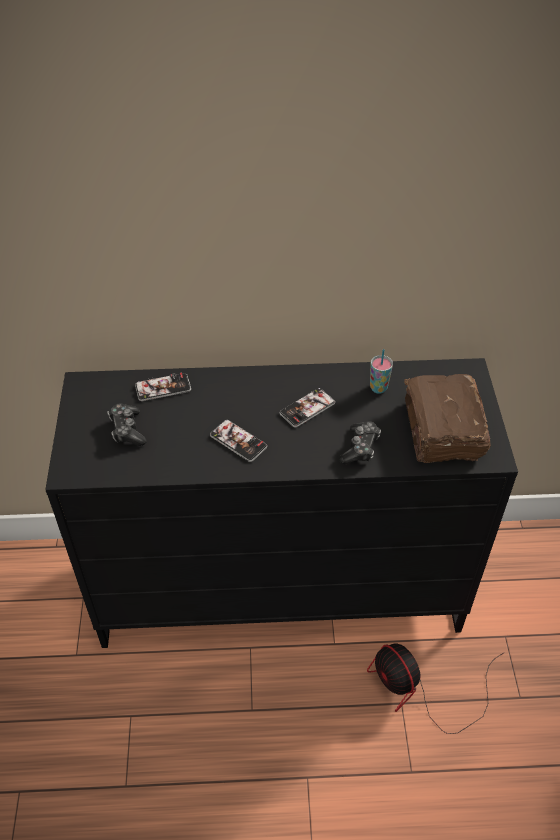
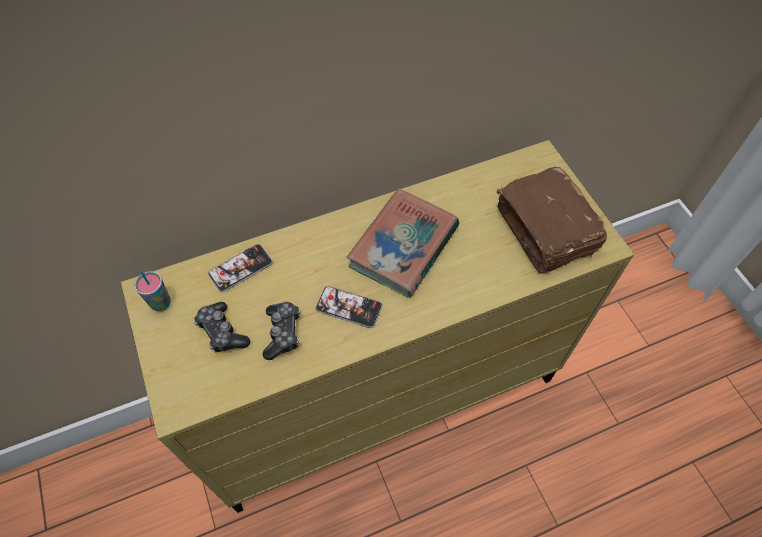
camera: 20 degrees left, 10 degrees up
(280, 586) = (380, 392): black dresser -> beige dresser
(307, 408) = (403, 246): phone -> book
(360, 448) = (476, 276): game controller -> game controller (283, 333)
(378, 388) = (464, 202): cup -> cup (161, 303)
(420, 690) = (537, 447): fan -> none

